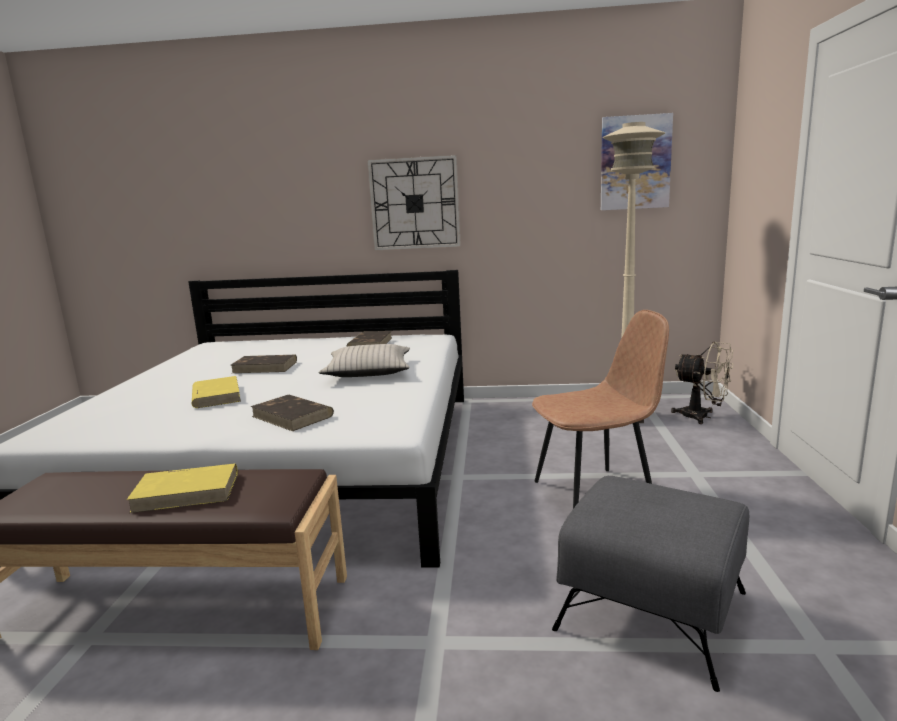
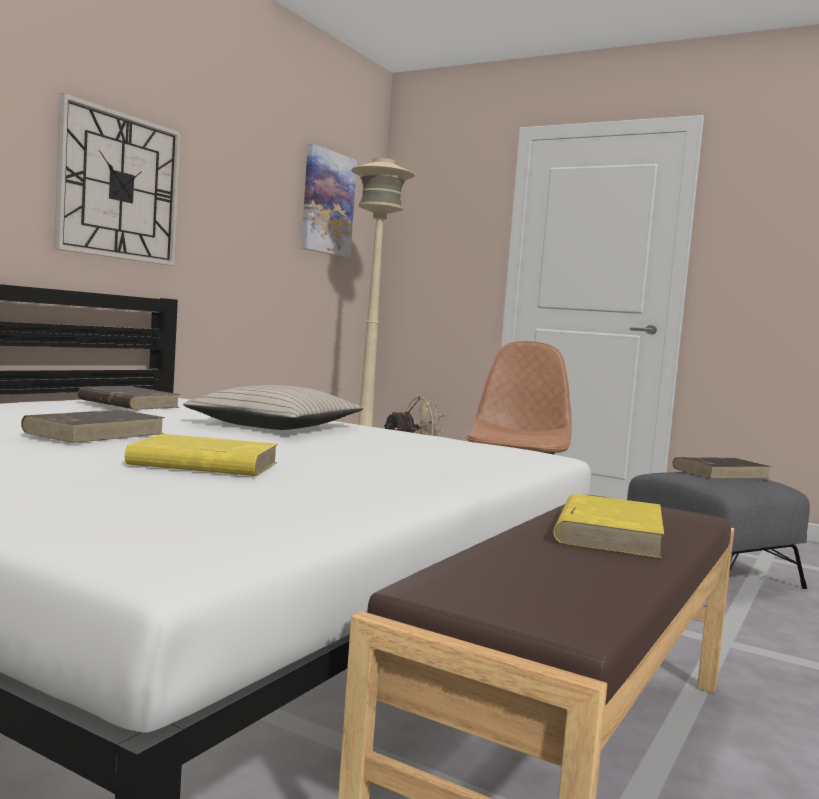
camera: 65 degrees left, 10 degrees down
(293, 416) = (415, 462): brown book -> brown book (721, 473)

